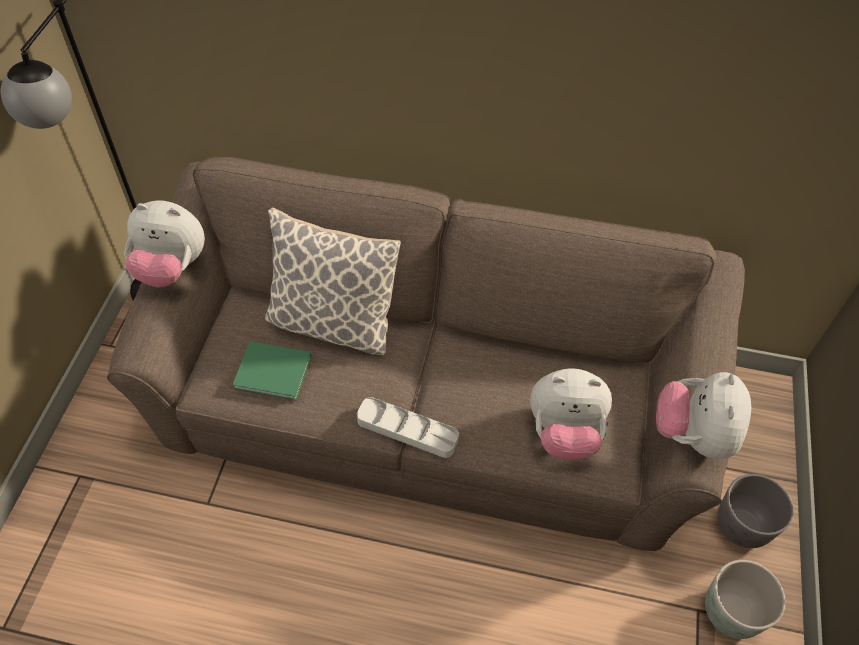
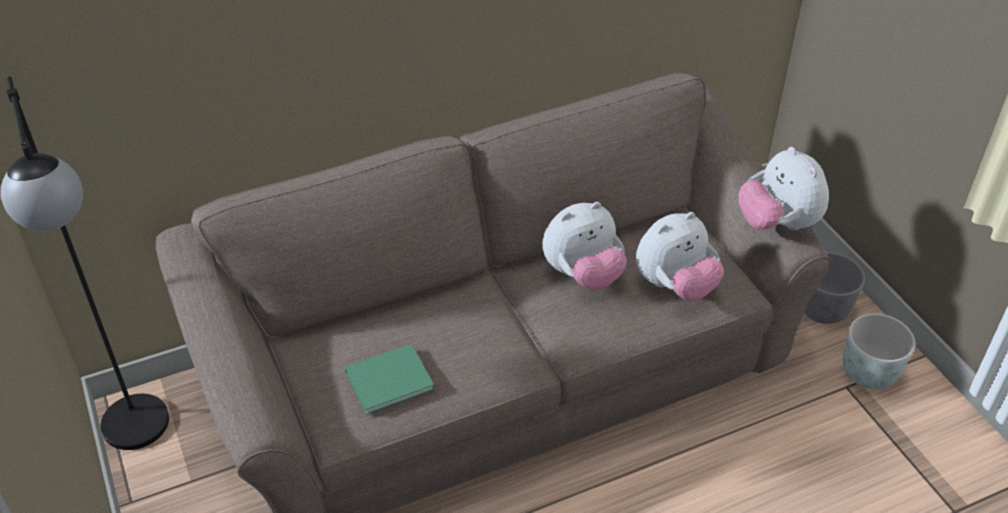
camera: 35 degrees left, 10 degrees down
(171, 268) = (222, 337): plush toy -> plush toy (583, 275)
(332, 322) = (402, 313): pillow -> none
(407, 430) = (552, 357): grey tray -> none

